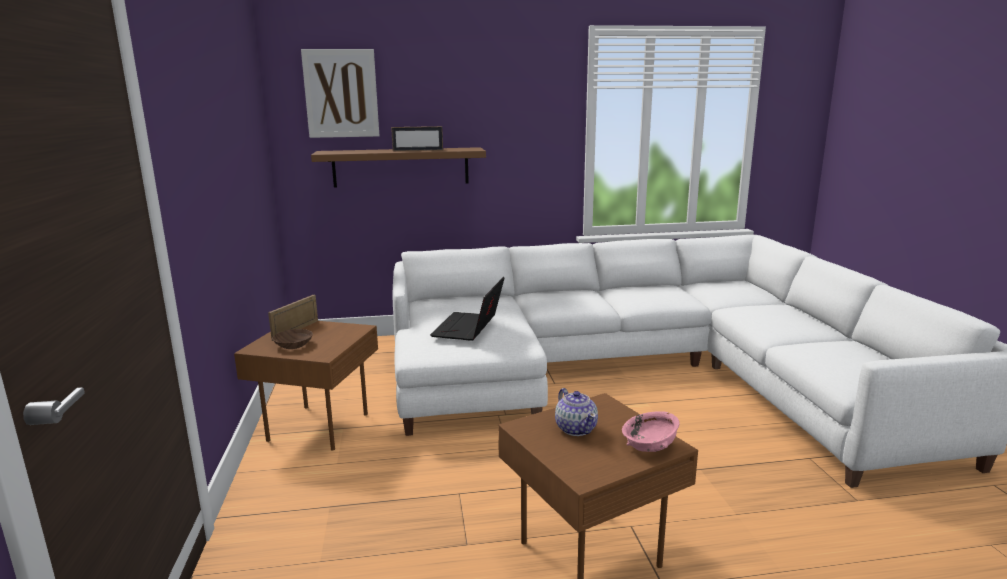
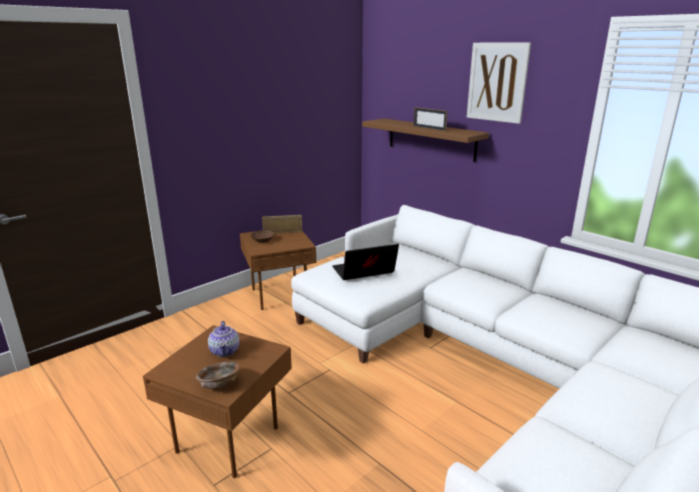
camera: 55 degrees right, 5 degrees up
(341, 93) = (401, 77): picture -> picture (497, 82)
(576, 428) = (225, 351): teapot -> teapot turned 45 degrees counterclockwise
(650, 445) = (220, 384): pink bowl -> brown bowl

